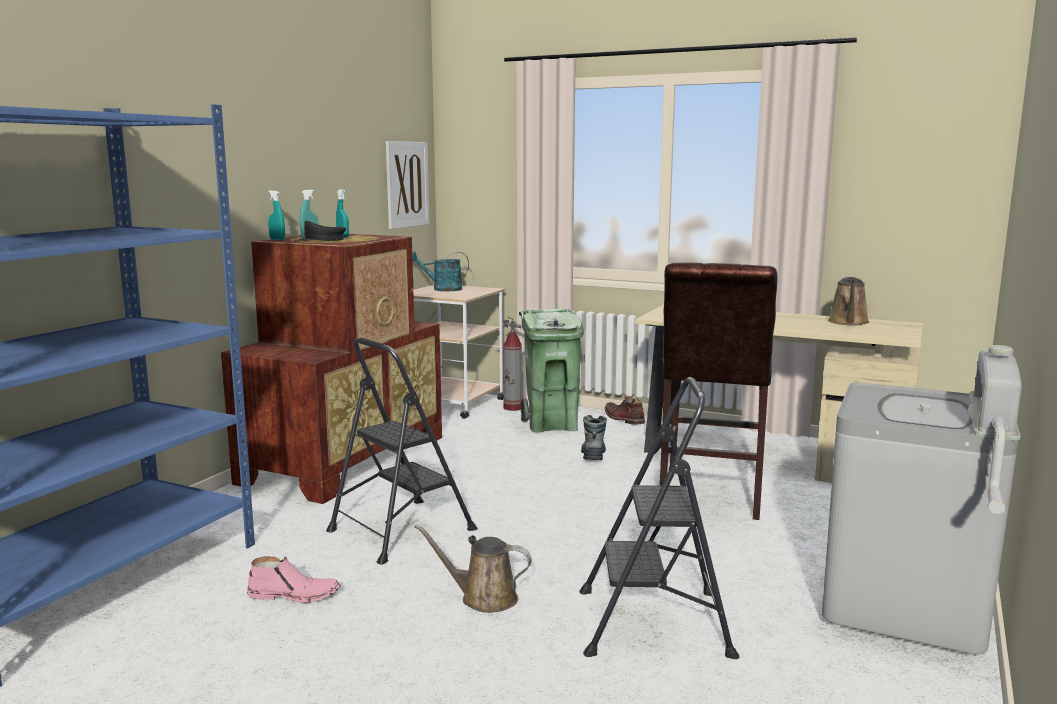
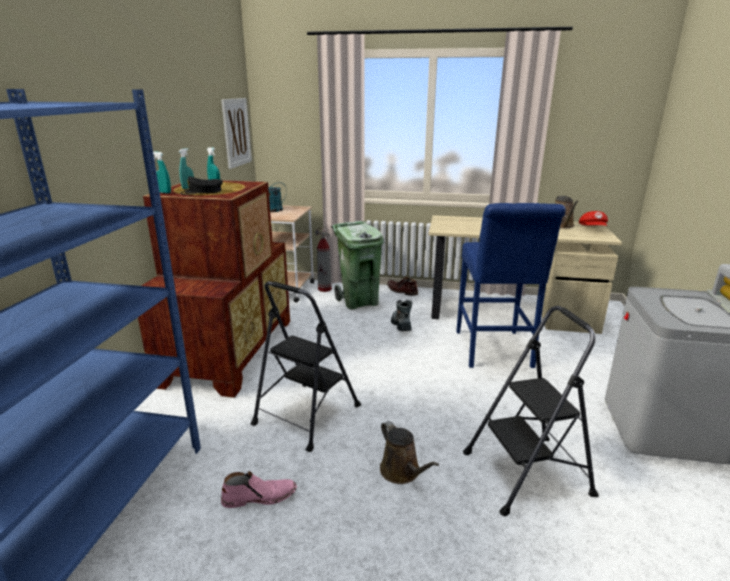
camera: 15 degrees left, 10 degrees up
(483, 598) = (402, 472): brown watering can -> brown watering can turned 120 degrees counterclockwise
(709, 496) = (493, 351): brown stool -> blue stool
(895, 328) = (593, 229): none -> red cap

